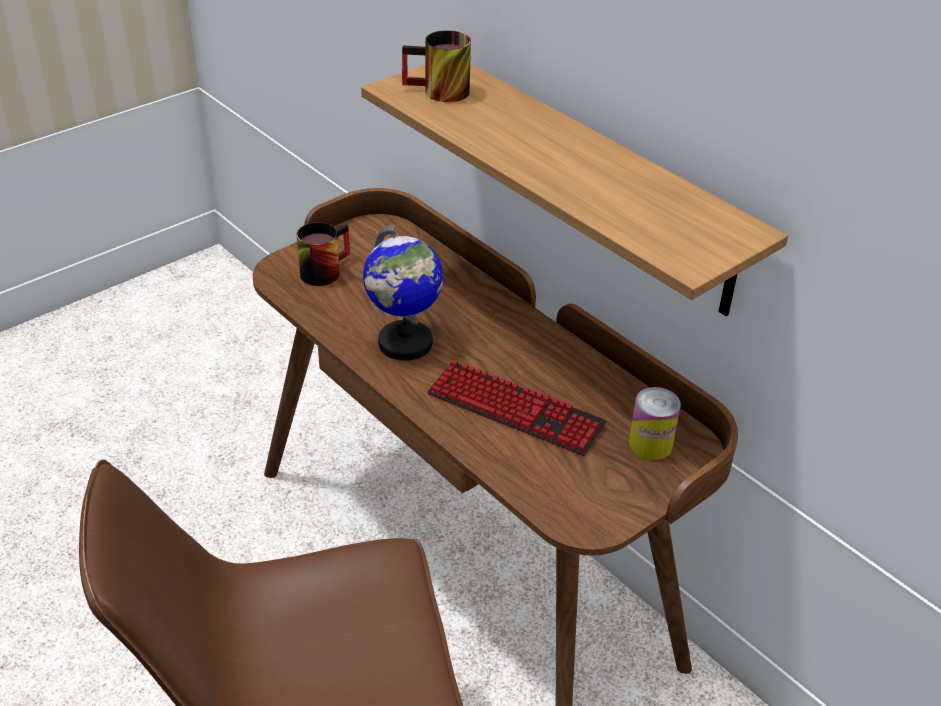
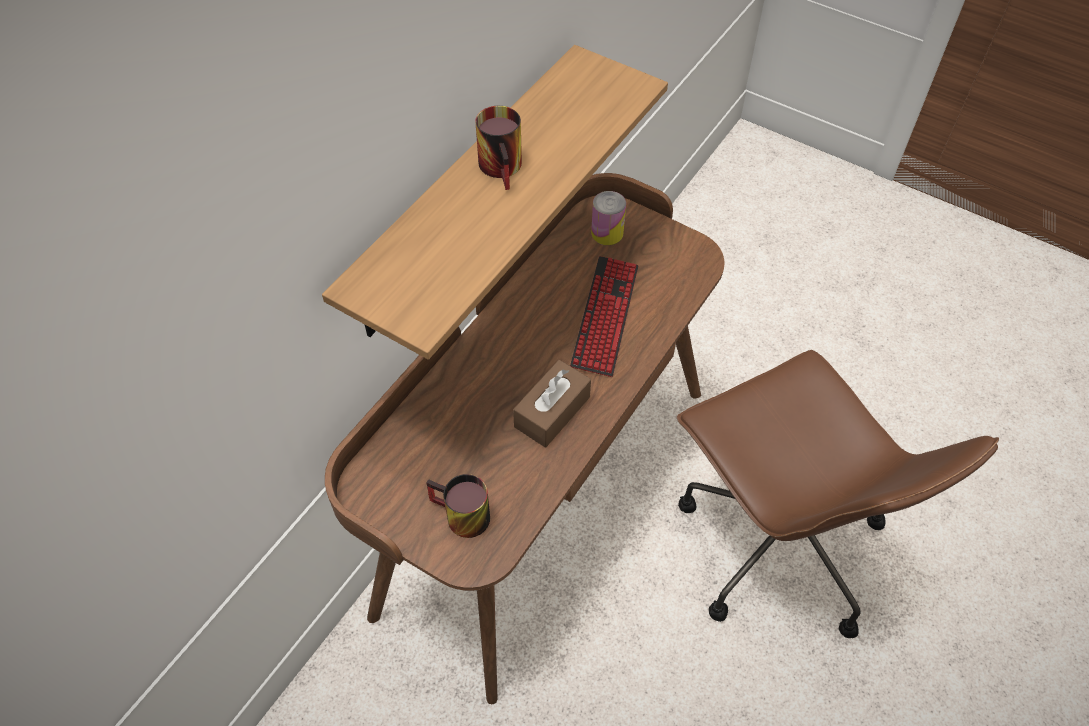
camera: 105 degrees left, 15 degrees up
(405, 343) = (552, 412): globe -> brown tissue box
(438, 93) = (422, 283): mug -> mug (505, 167)

